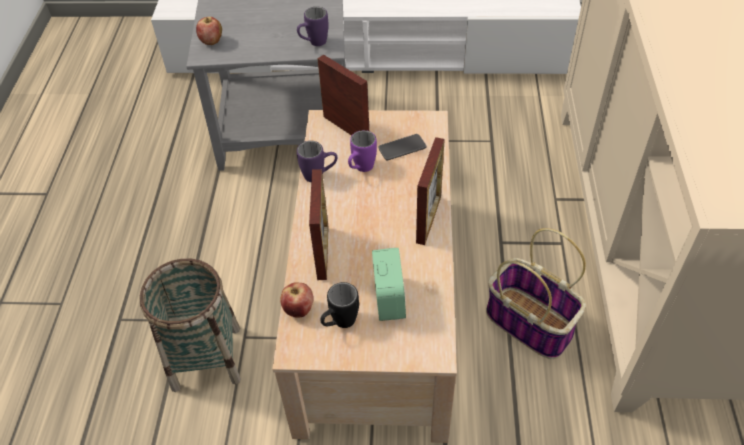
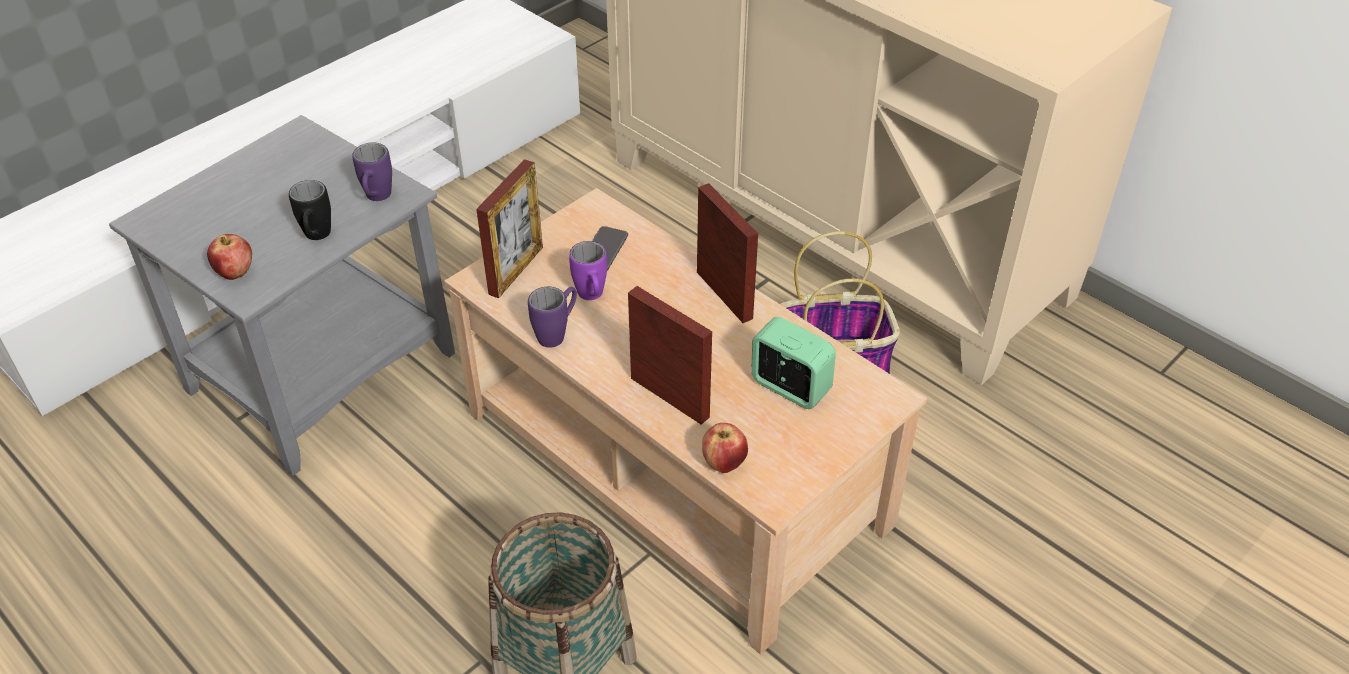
camera: 50 degrees left, 5 degrees down
(339, 324) = (778, 442): black mug -> black mug (317, 238)
(346, 128) = (516, 270): picture frame -> picture frame turned 120 degrees clockwise

